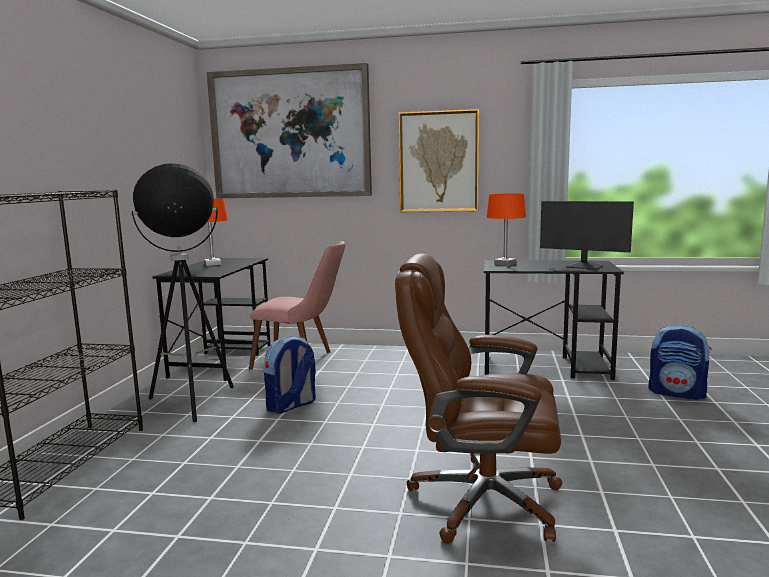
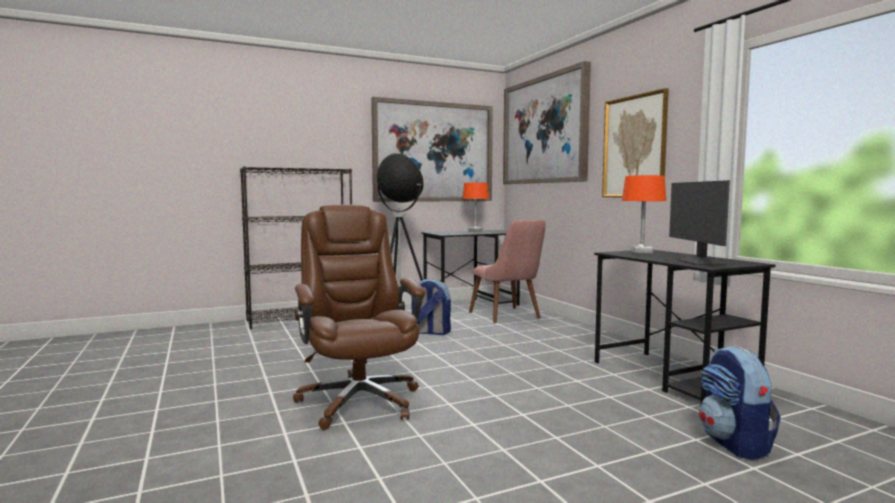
camera: 55 degrees right, 5 degrees down
(149, 157) = (433, 152): none -> picture

